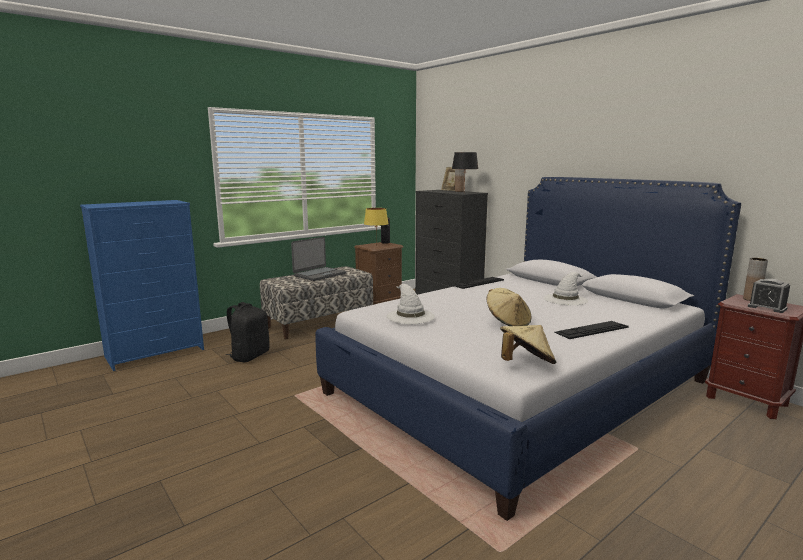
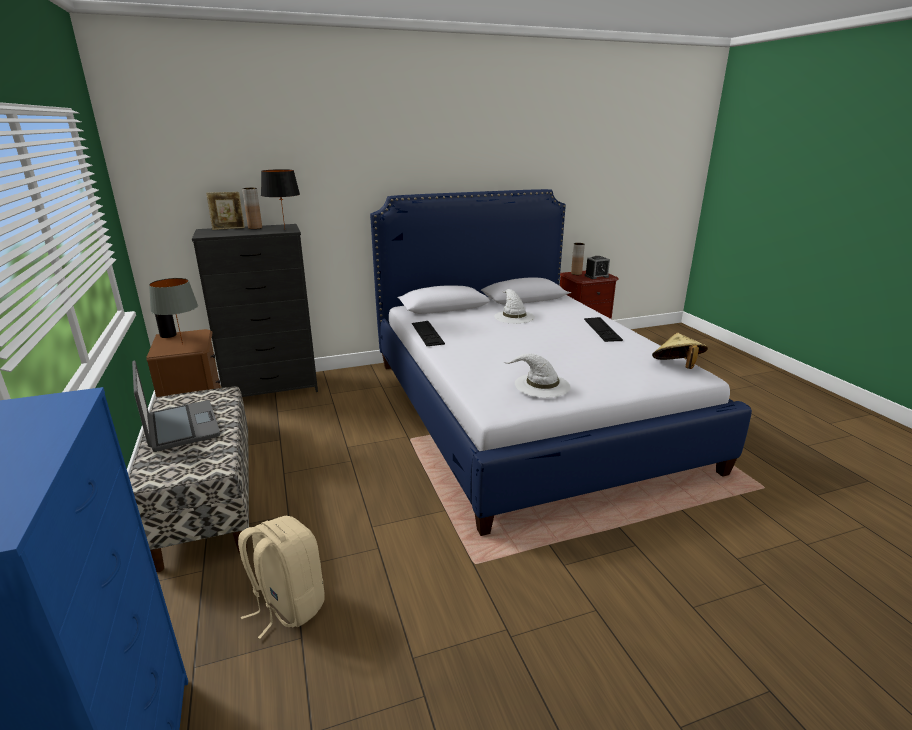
camera: 70 degrees left, 10 degrees up
(249, 356) = (287, 605): black backpack -> beige backpack
(376, 246) = (182, 344): yellow table lamp -> grey table lamp
(508, 322) = (572, 350): beige hat -> none

